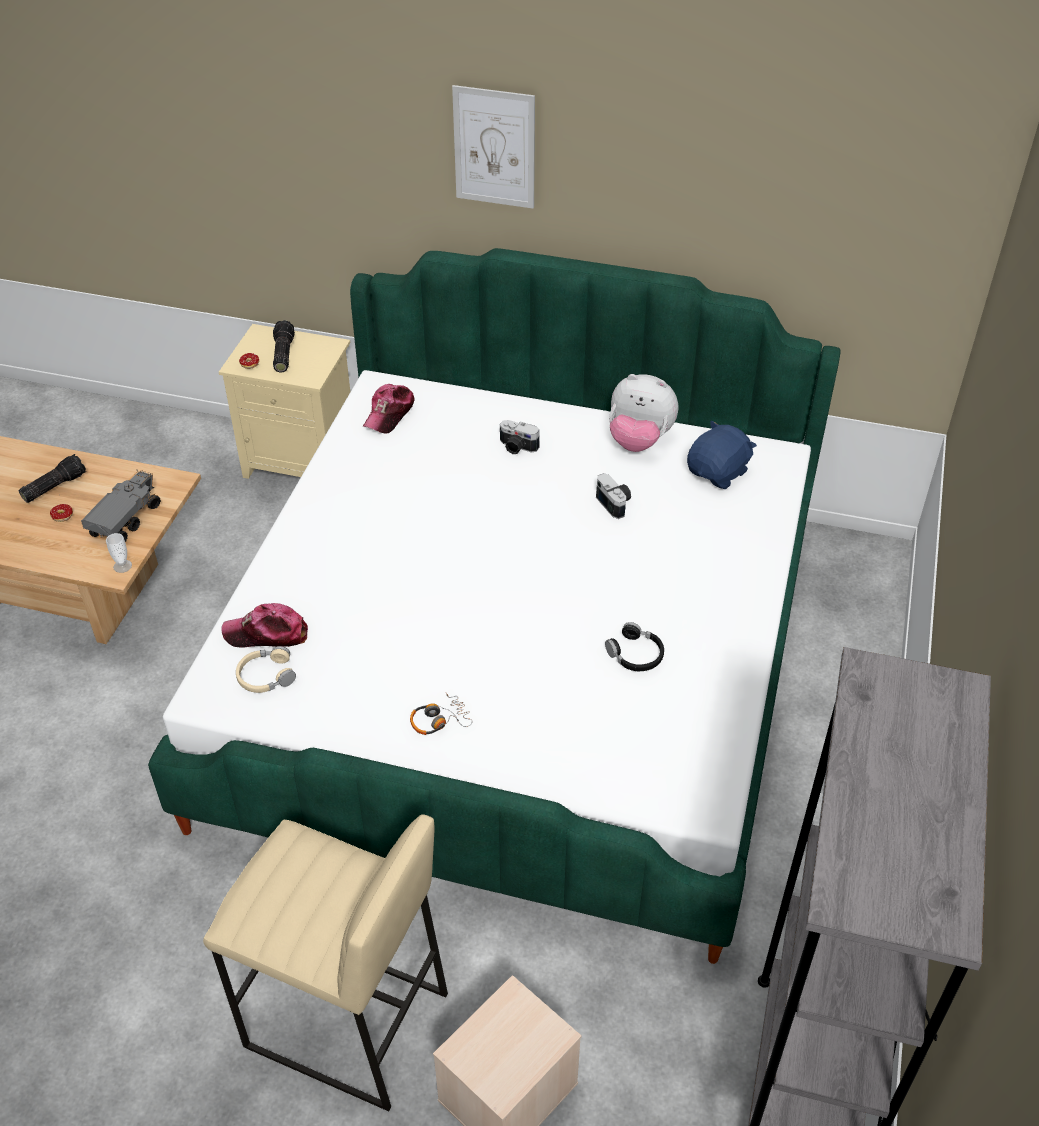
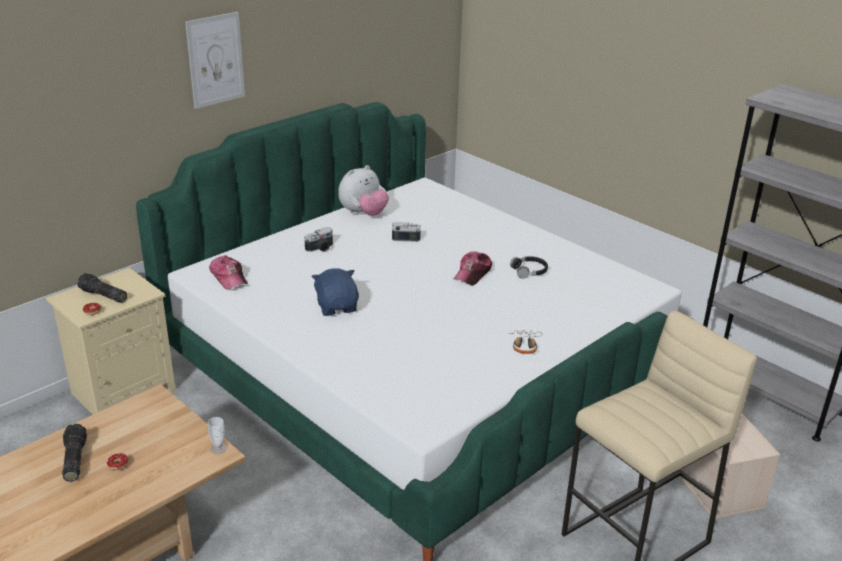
camera: 60 degrees left, 15 degrees down
(126, 520) = (168, 433): toy truck -> none
(266, 634) = (387, 386): cap -> cap (473, 274)
(266, 676) = (427, 397): beige headphones -> none
(718, 472) = (417, 204): blue plush toy -> blue plush toy (337, 307)

